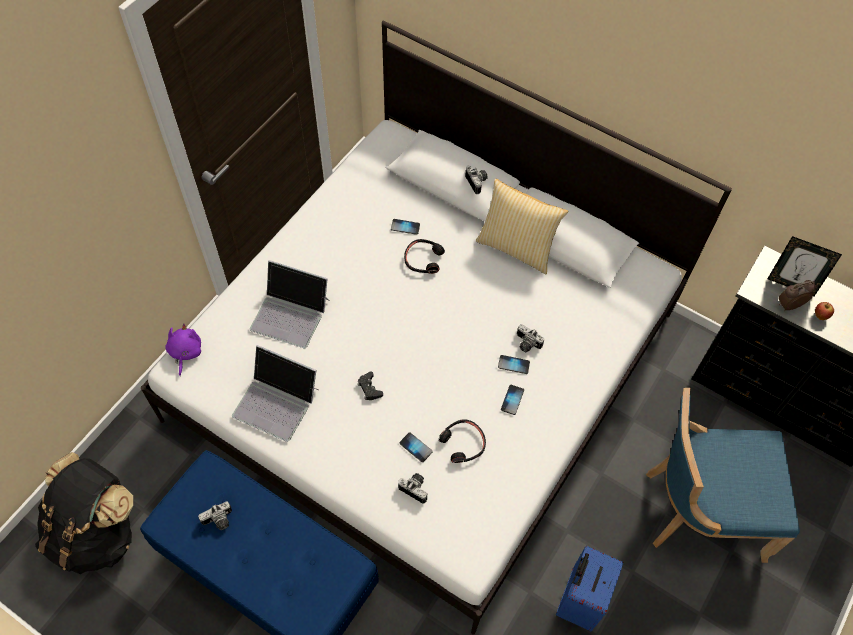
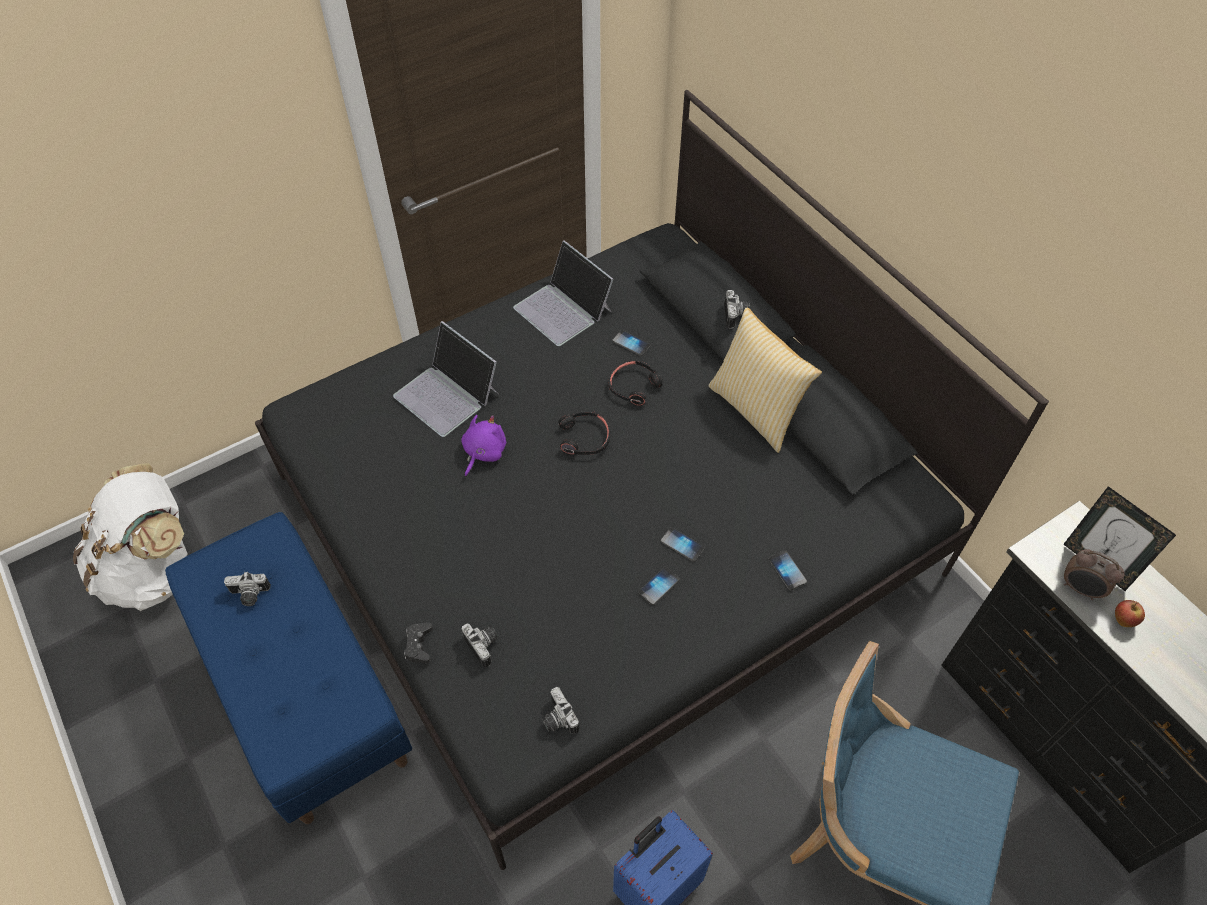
camera: 25 degrees right, 5 degrees down
(97, 531) = (154, 569): black backpack -> white backpack
(185, 352) = (312, 397): purple plush toy -> purple plush toy (483, 452)
(276, 401) = (378, 484): laptop -> laptop (563, 309)
(369, 388) = (493, 509): black game controller -> black game controller (418, 645)
(415, 447) = (510, 597): phone -> phone (787, 570)
(425, 366) = (604, 524): white bed -> black bed
(463, 443) = (570, 615): black headphones -> black headphones (584, 438)
(526, 344) = (710, 526): camera -> camera (557, 719)
(788, 305) = (1080, 589): alarm clock -> alarm clock turned 150 degrees counterclockwise

